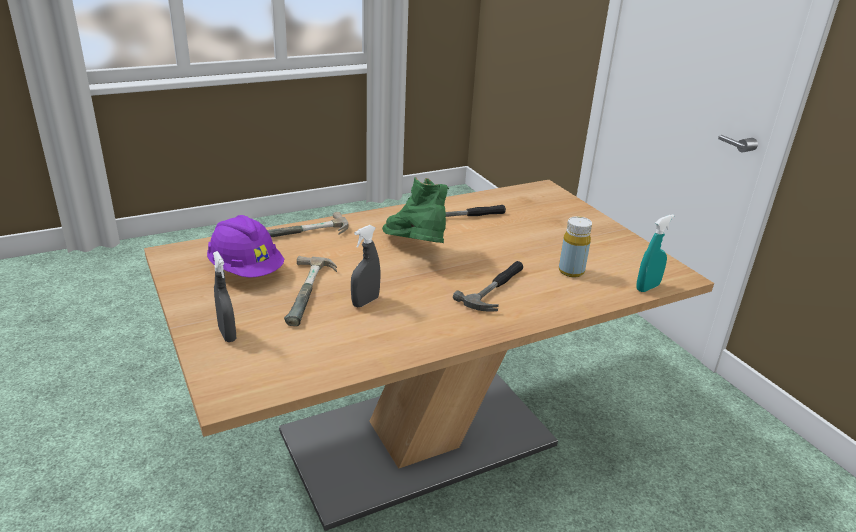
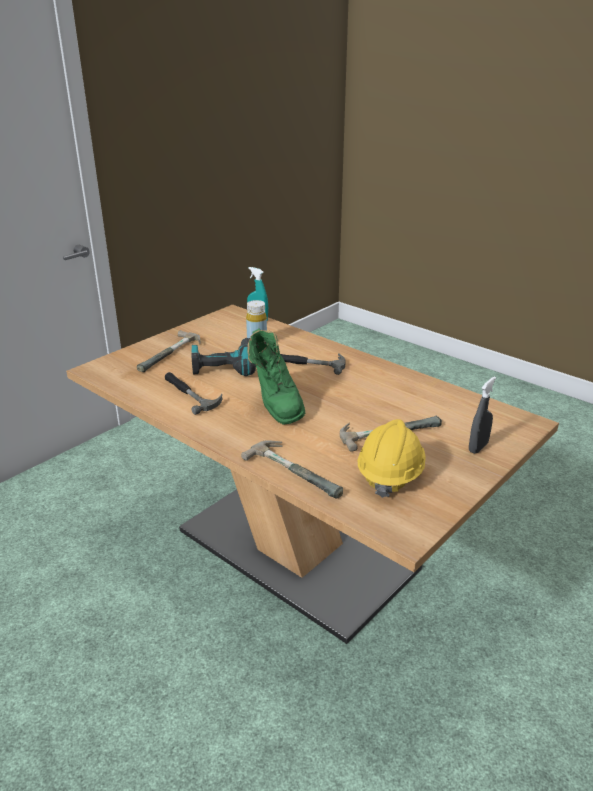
camera: 110 degrees left, 0 degrees up
(246, 270) = (390, 474): purple hard hat -> yellow hard hat
(365, 302) = (376, 406): grey spray bottle -> none
(415, 250) = (276, 404): green boot -> green boot turned 60 degrees counterclockwise
(520, 243) = (225, 365): none -> power drill
(560, 222) = (172, 355): none -> hammer

